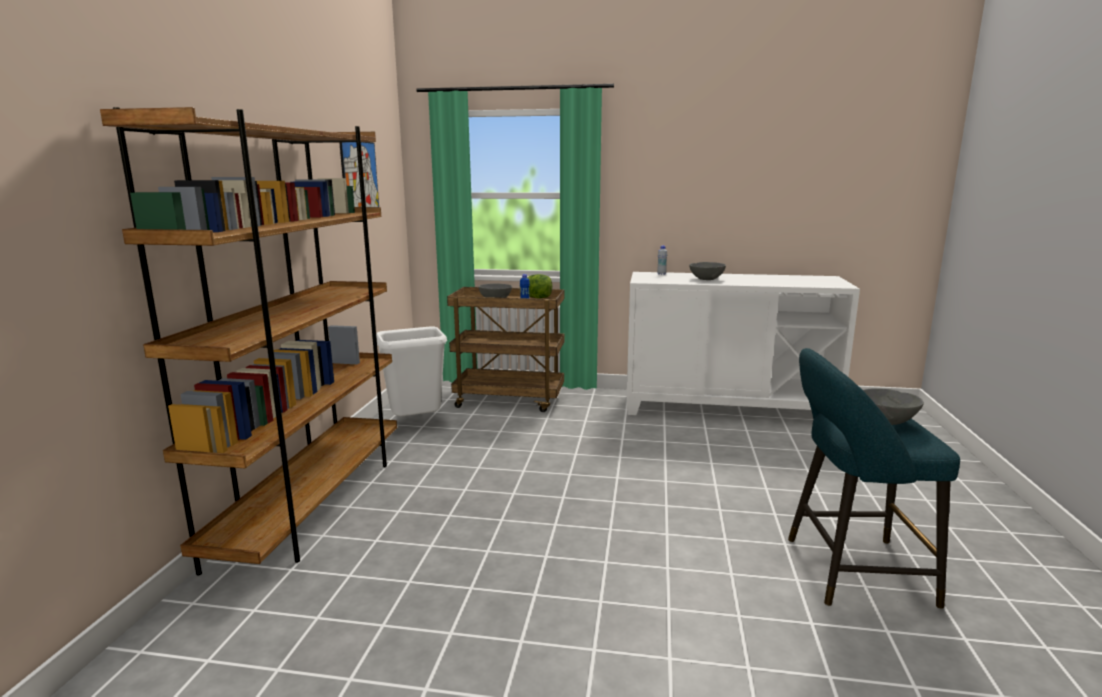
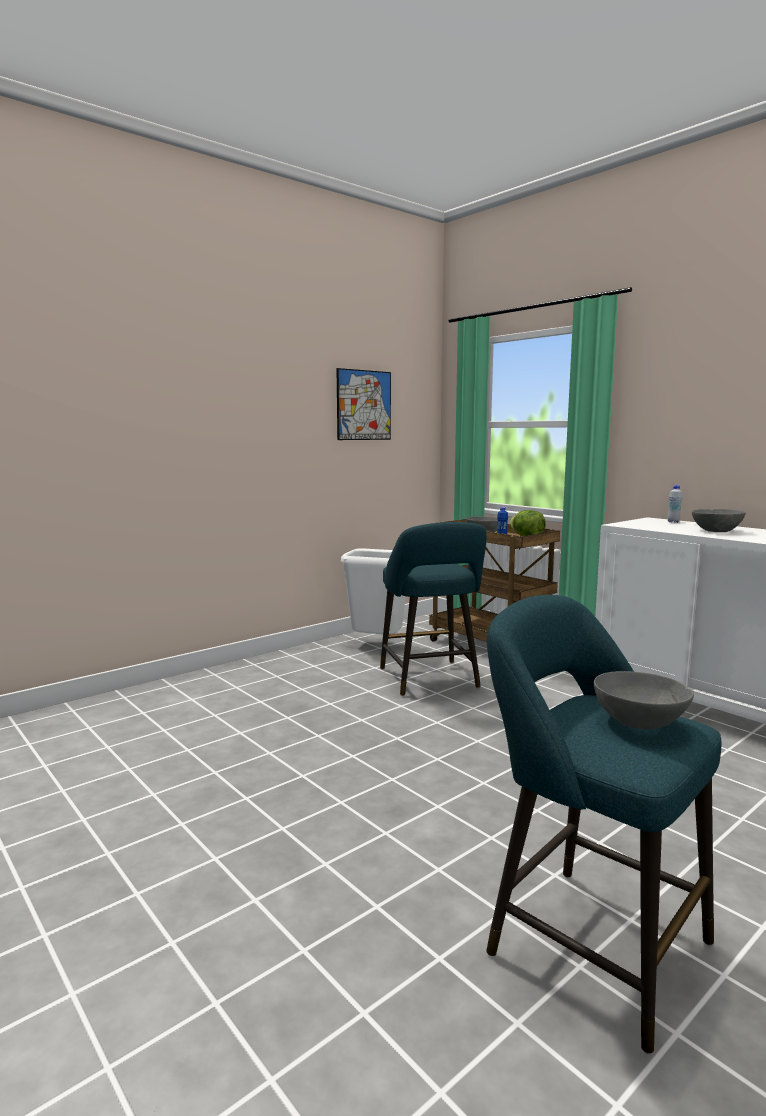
camera: 40 degrees right, 5 degrees down
(313, 504) = (219, 677): brown bookcase -> none
(511, 442) = (430, 680): none -> turquoise stool

